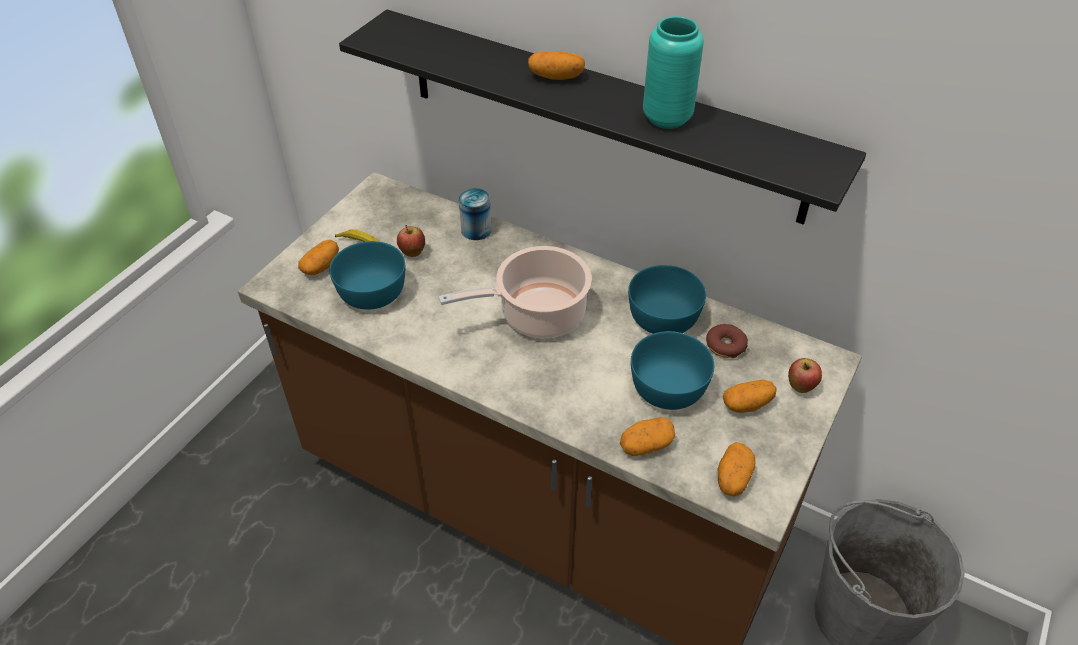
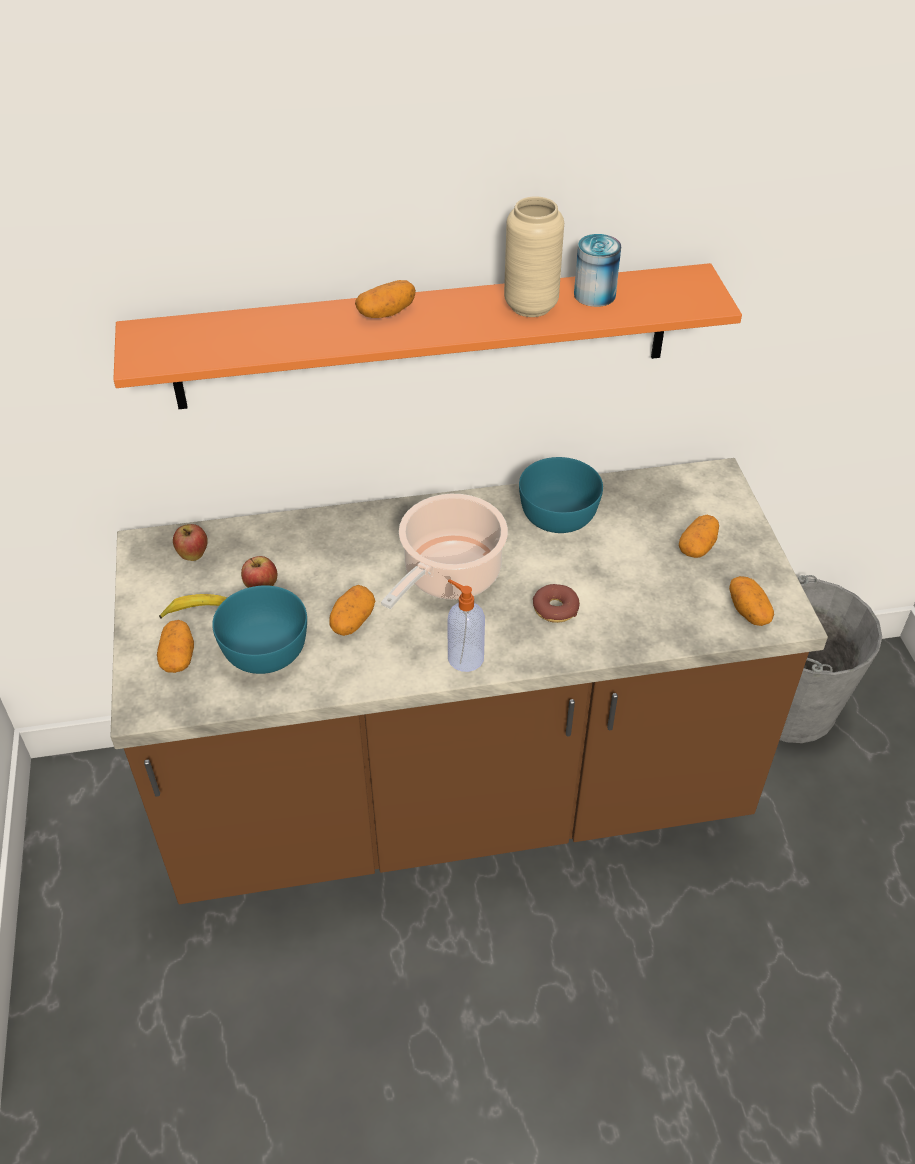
camera: 40 degrees left, 0 degrees up
(476, 230) = (300, 530): can -> can (594, 295)
(484, 375) = (464, 657): none -> soap dispenser
(600, 115) = (423, 337): black shelf -> orange shelf
(646, 445) = (660, 629): potato -> potato (352, 621)
(667, 118) = (531, 306): turquoise vase -> beige vase
(669, 388) = (627, 570): turquoise bowl -> none
(725, 346) = (631, 509): donut -> donut (555, 609)
(800, 387) = (720, 509): apple -> apple (193, 556)

